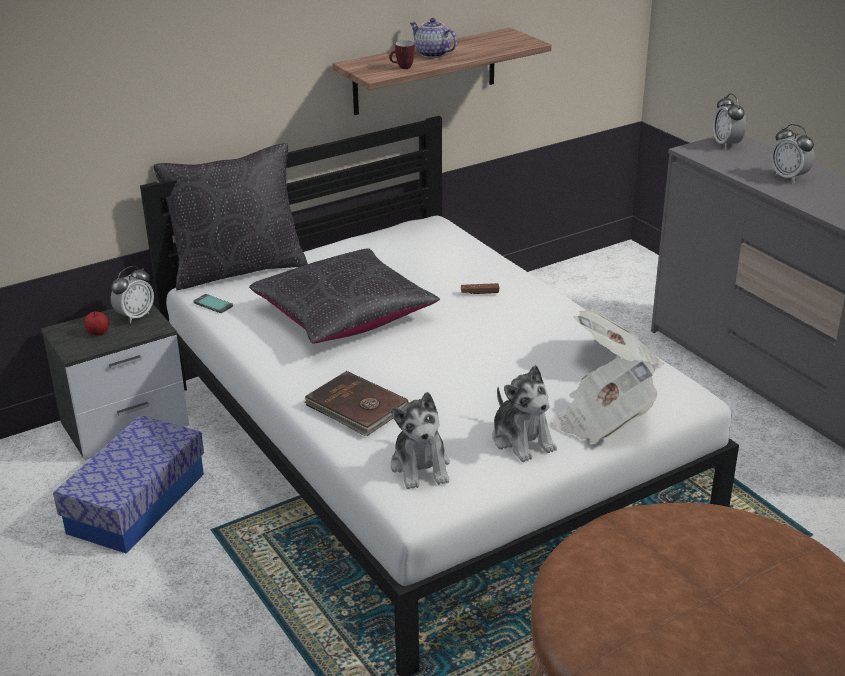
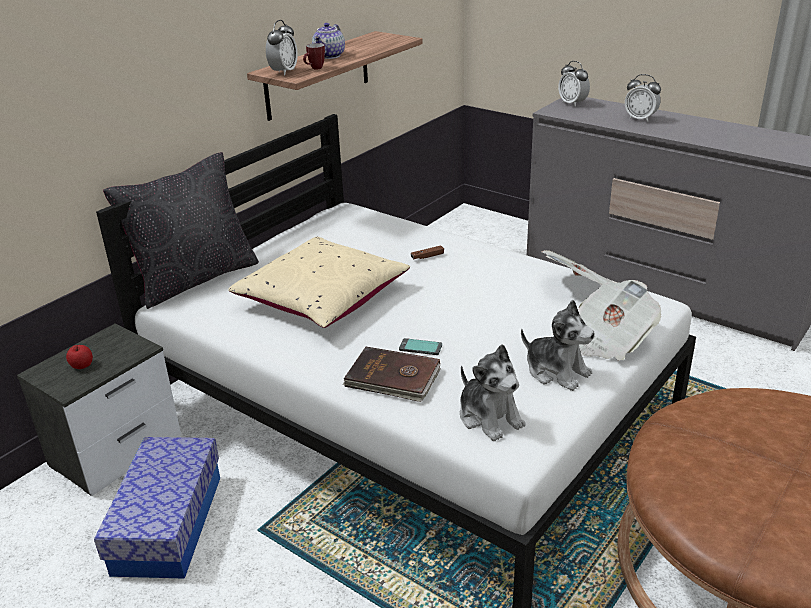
camera: 20 degrees left, 0 degrees up
(135, 316) = (112, 342): alarm clock -> alarm clock (283, 72)
(213, 304) = (191, 314): phone -> phone (420, 348)
(344, 315) = (322, 299): black pillow -> beige pillow
(432, 54) = (330, 56): teapot -> teapot turned 90 degrees counterclockwise

